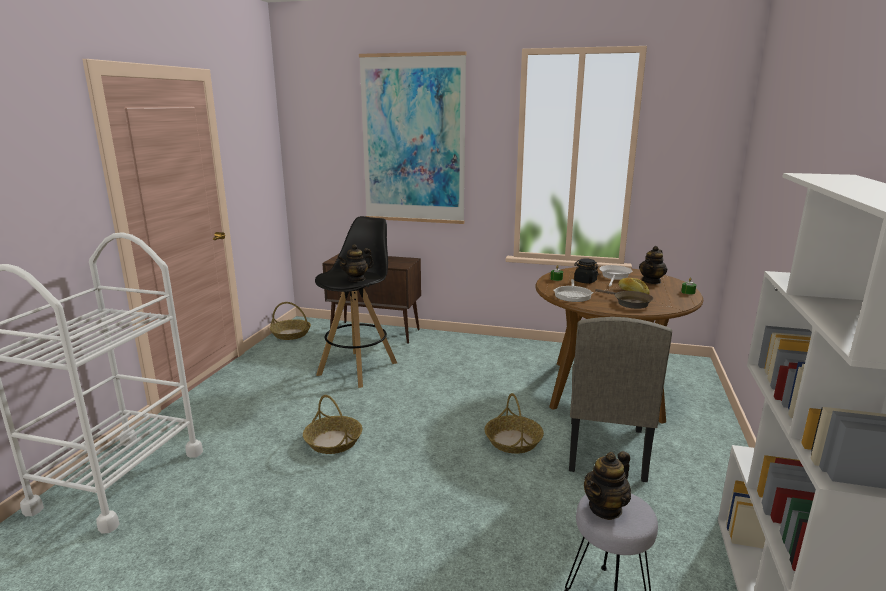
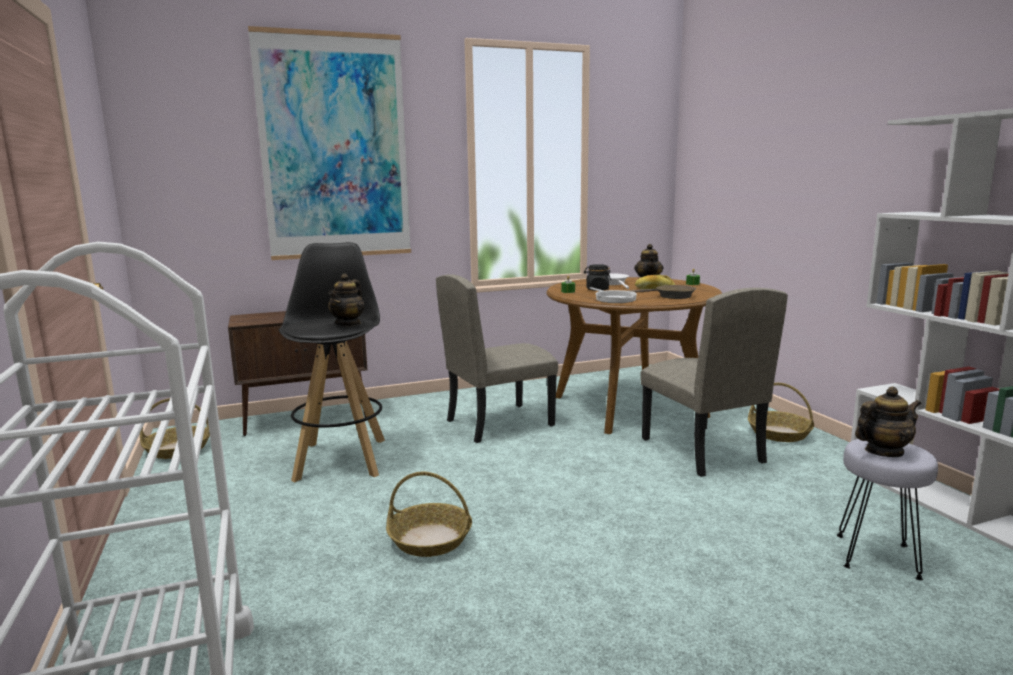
camera: 35 degrees left, 5 degrees down
(485, 373) = (499, 423): none -> beige chair
(513, 441) = (618, 470): basket -> basket (779, 433)
(605, 508) = (883, 452): teapot -> teapot turned 120 degrees counterclockwise

